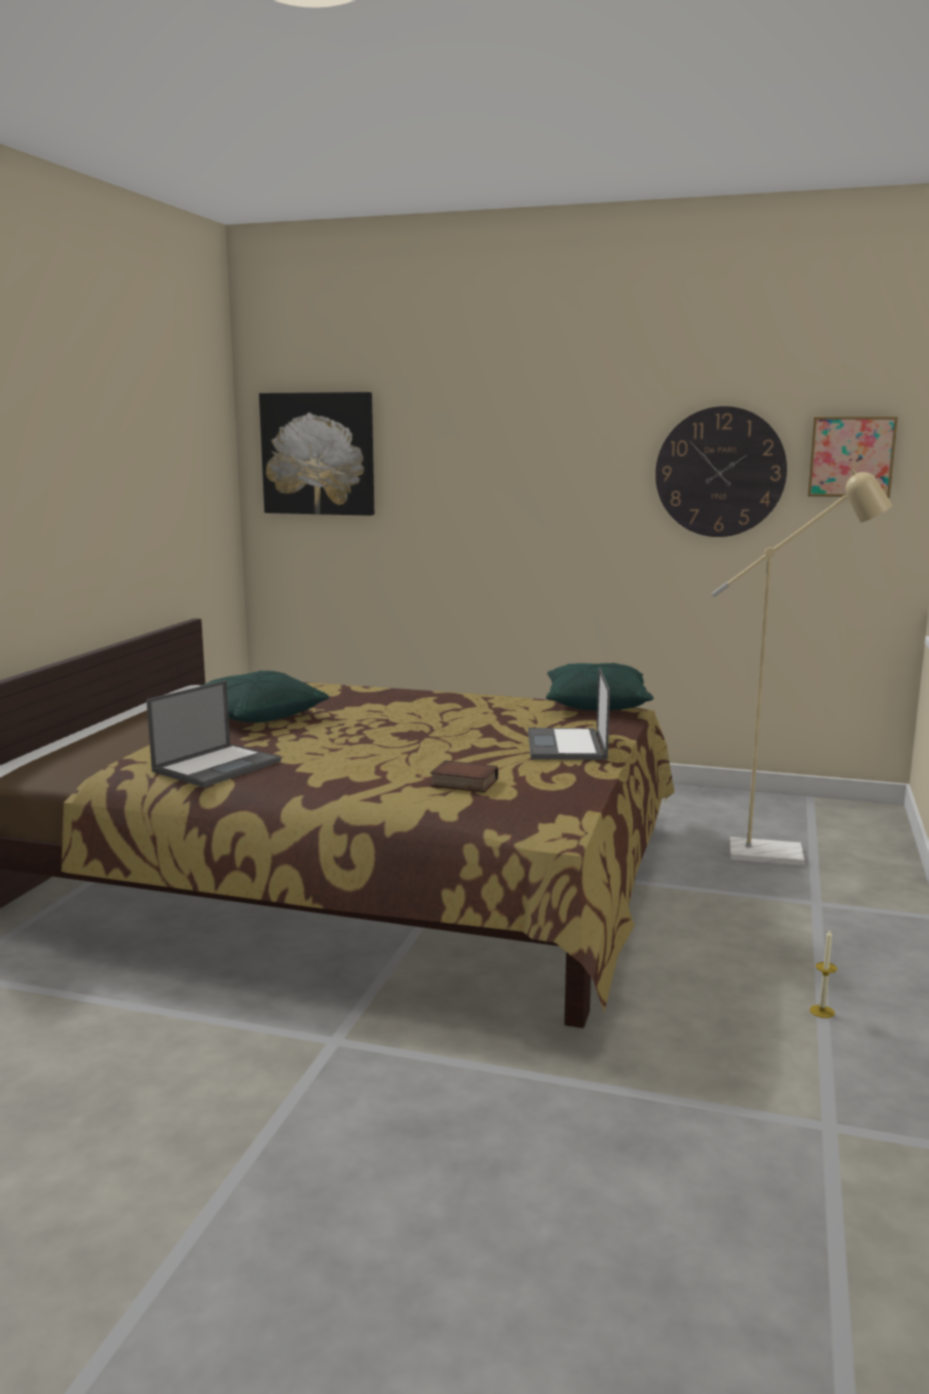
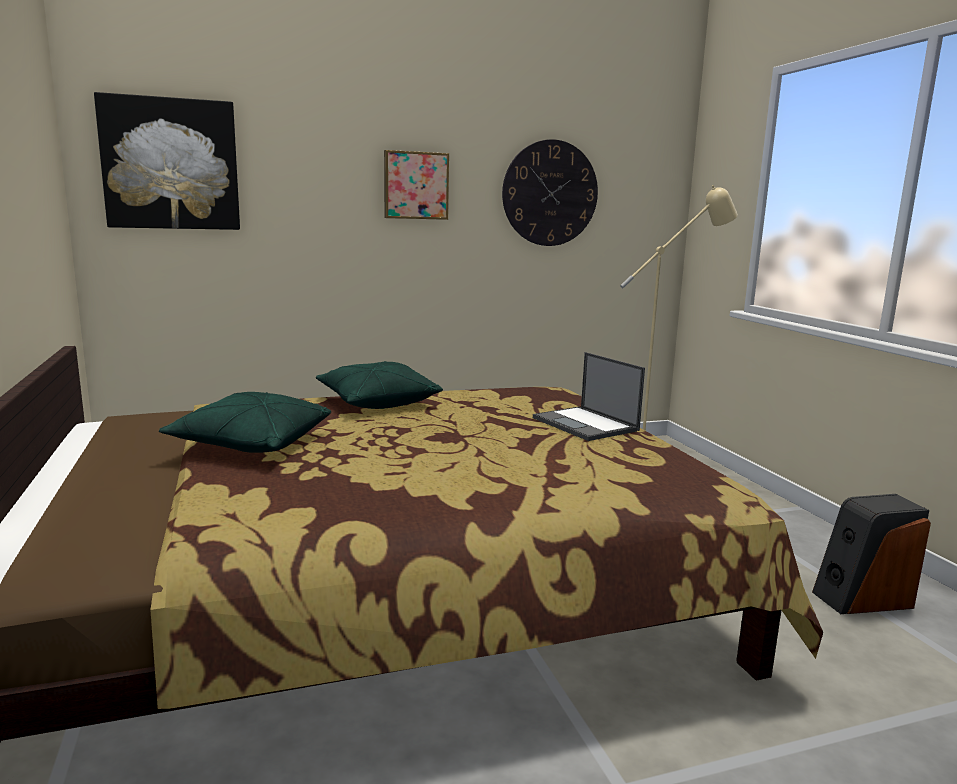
camera: 35 degrees left, 0 degrees up
(217, 766) = (319, 509): laptop -> none
(462, 783) = (587, 474): book -> none
(596, 704) = (525, 388): green pillow -> green pillow (377, 402)
(822, 1011) = (861, 599): candle -> speaker
(851, 456) = (637, 184): picture -> picture (415, 185)

